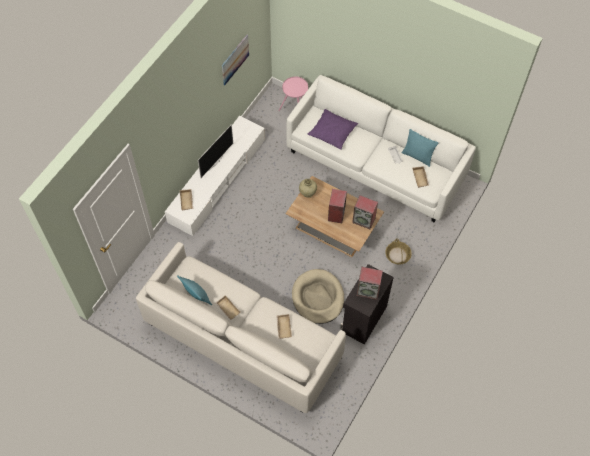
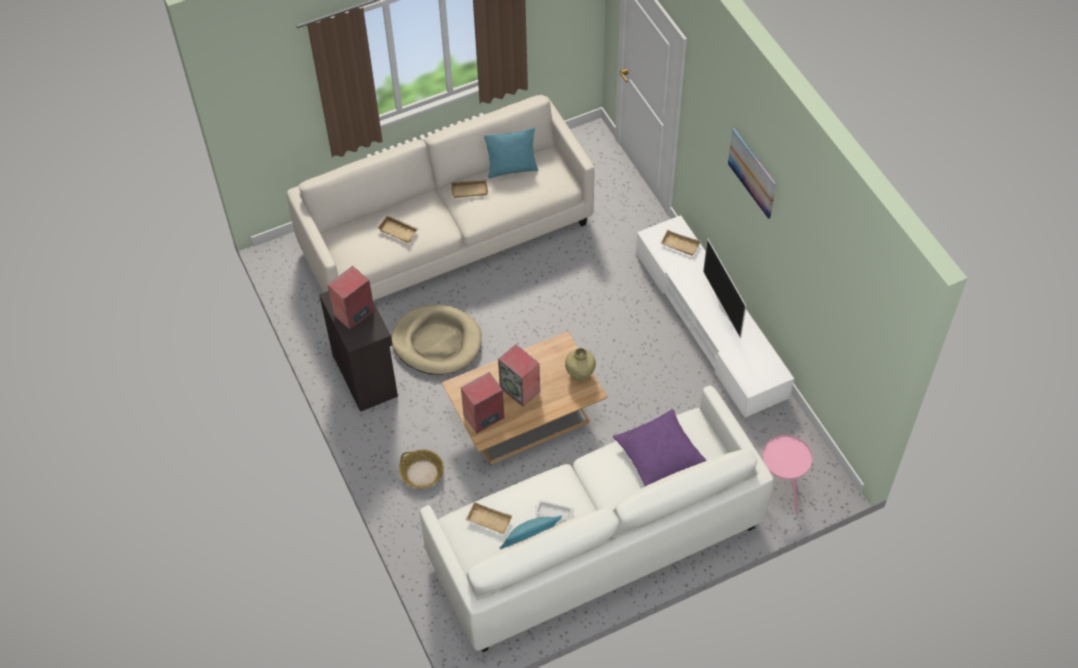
camera: 125 degrees right, 5 degrees down
(235, 59) = (822, 300): picture -> picture (752, 172)

